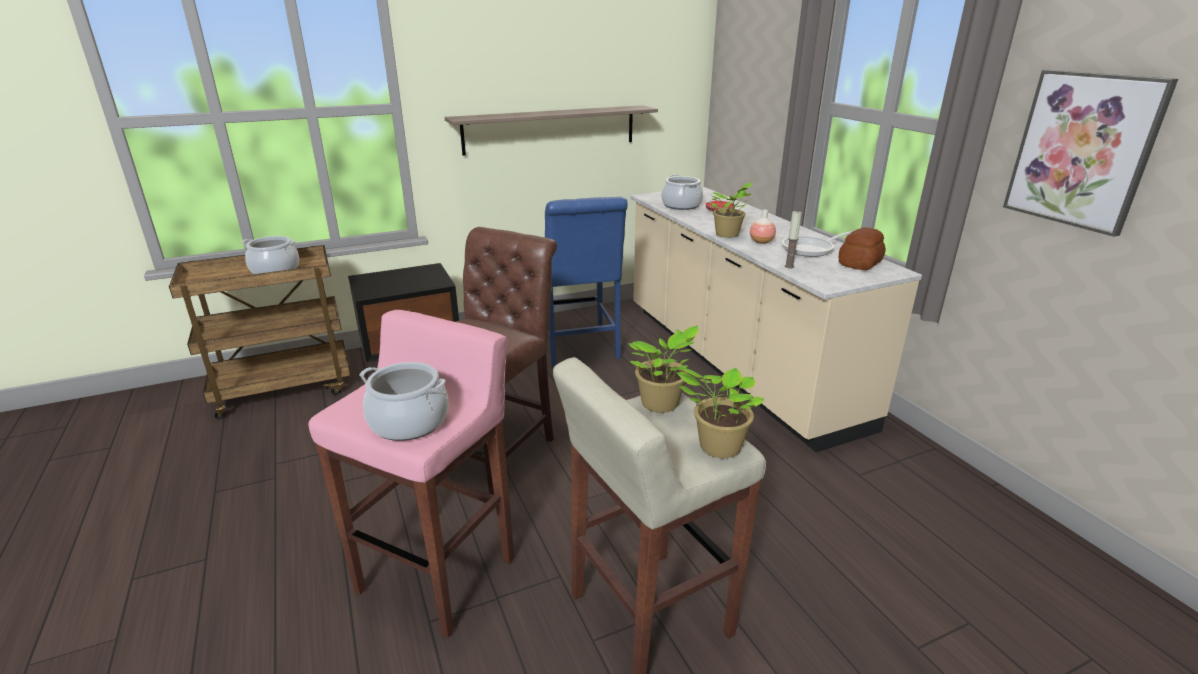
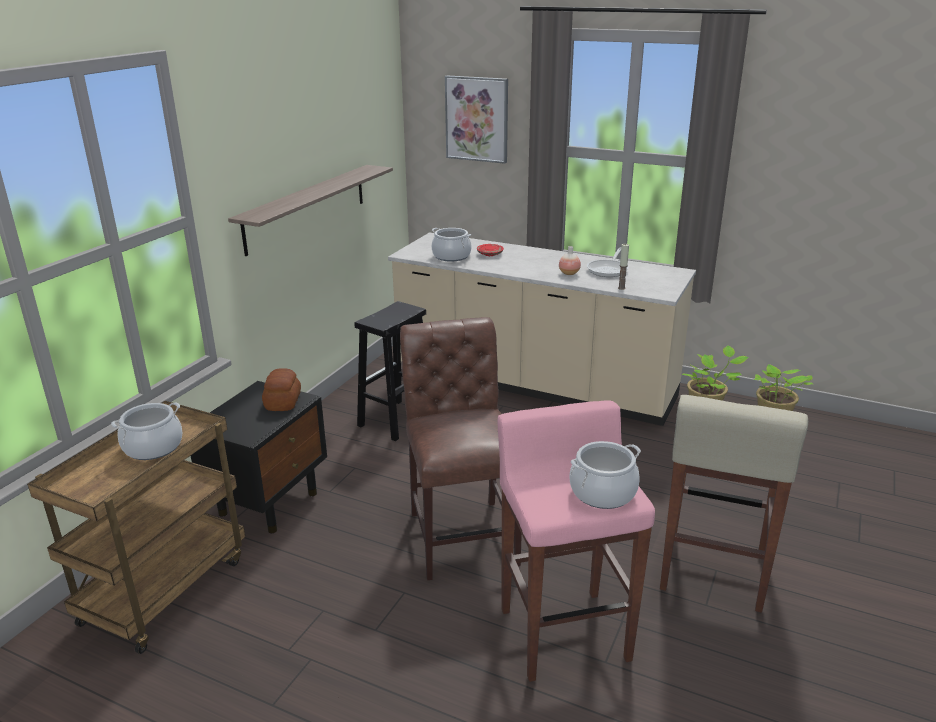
camera: 40 degrees left, 0 degrees up
(578, 347) = (396, 420): blue chair -> black stool
(728, 235) = (537, 274): potted plant -> none
(860, 263) = (653, 272): bread -> bread (283, 401)
(1083, 150) = (788, 169): picture -> picture (477, 119)

